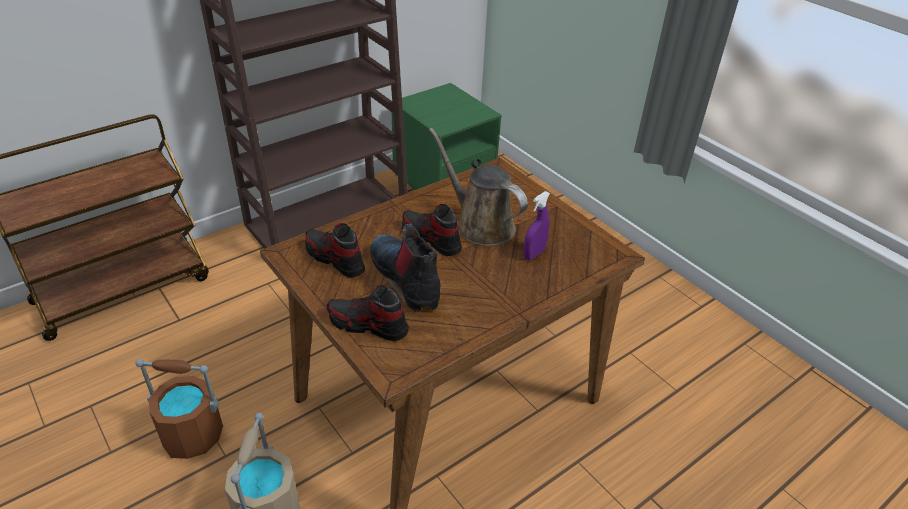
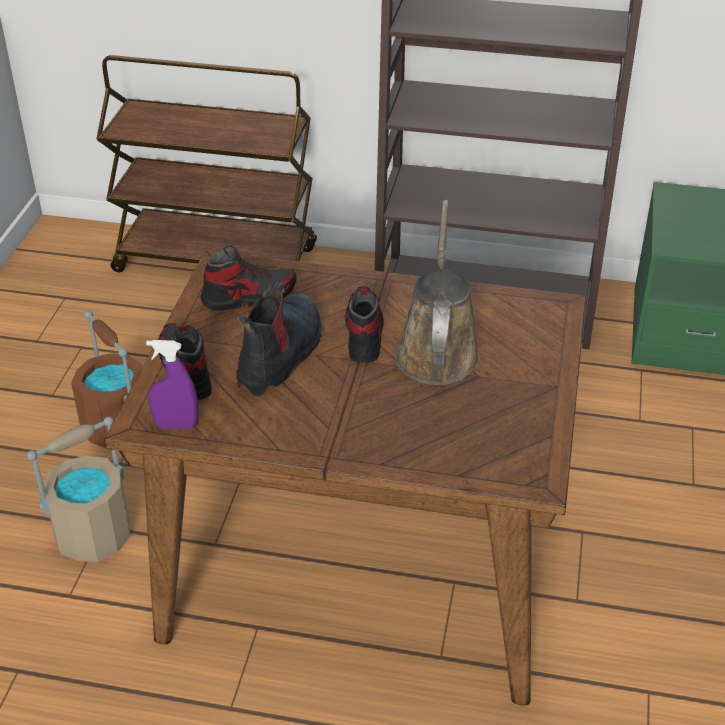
camera: 50 degrees right, 0 degrees up
(335, 259) = (249, 297): shoe -> shoe turned 75 degrees clockwise
(534, 254) = (442, 415): purple spray bottle -> purple spray bottle (176, 425)

